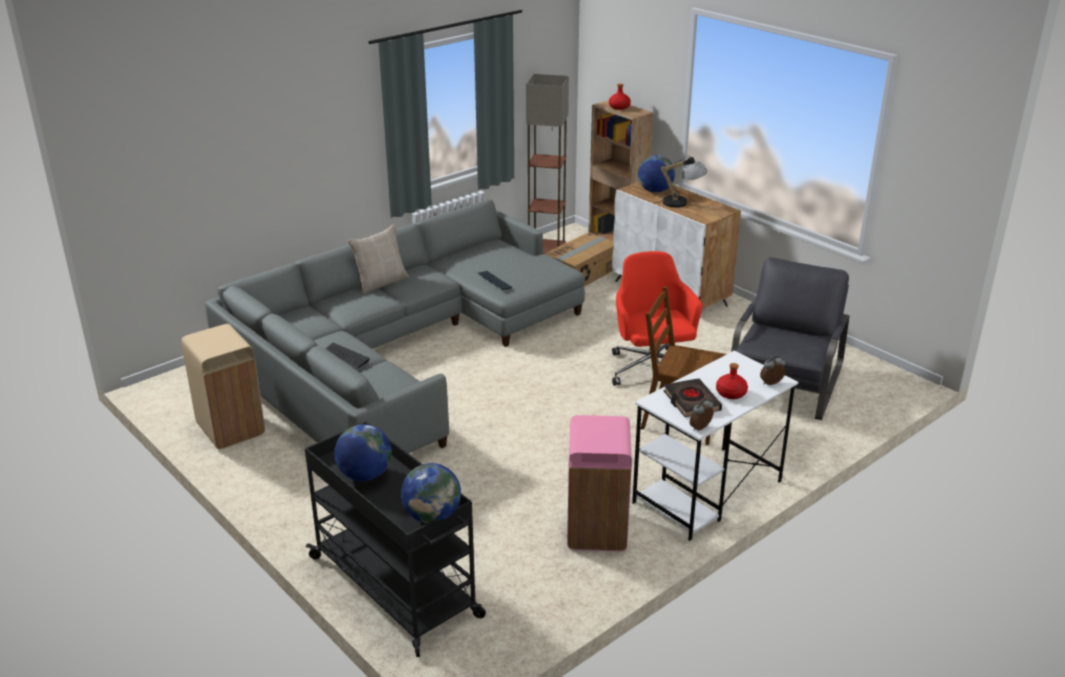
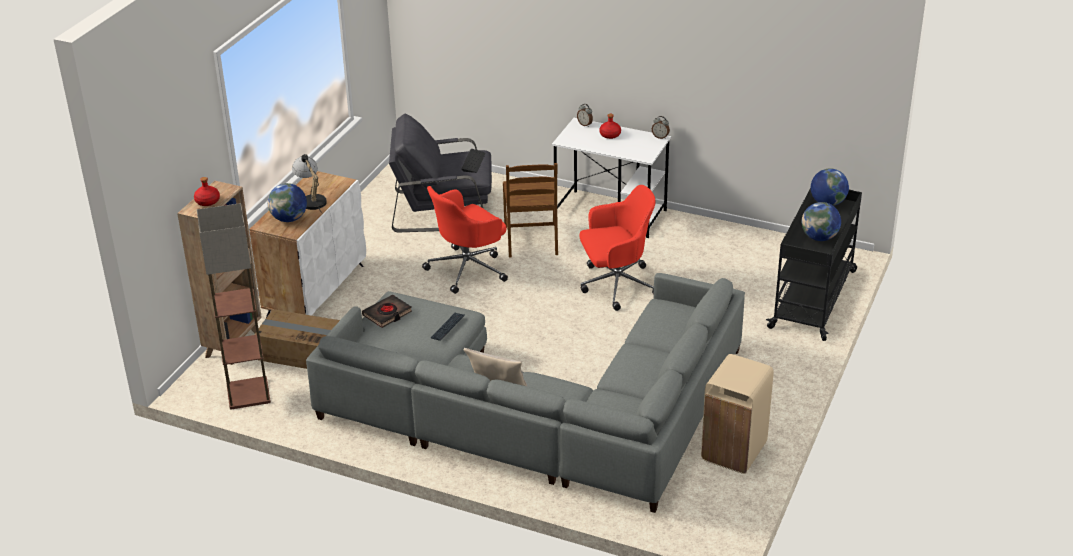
camera: 115 degrees left, 5 degrees up
(344, 357) = (648, 356): keyboard -> keyboard (473, 162)
(550, 448) = (616, 285): none -> red office chair
(596, 530) = (688, 244): pink trash can -> none
(691, 401) = (632, 145): black book -> black book (387, 314)

